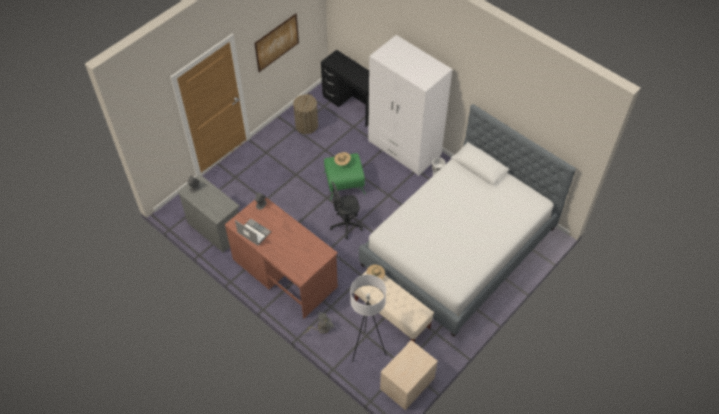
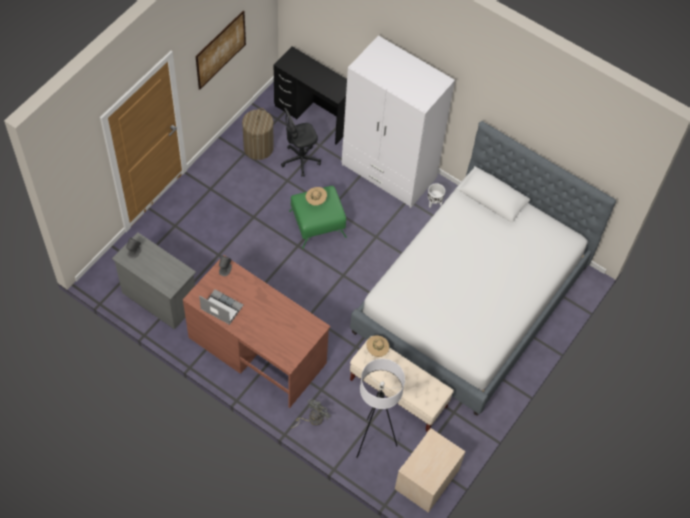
camera: 10 degrees left, 5 degrees up
(346, 225) = (327, 281): black office chair -> black office chair (300, 160)

